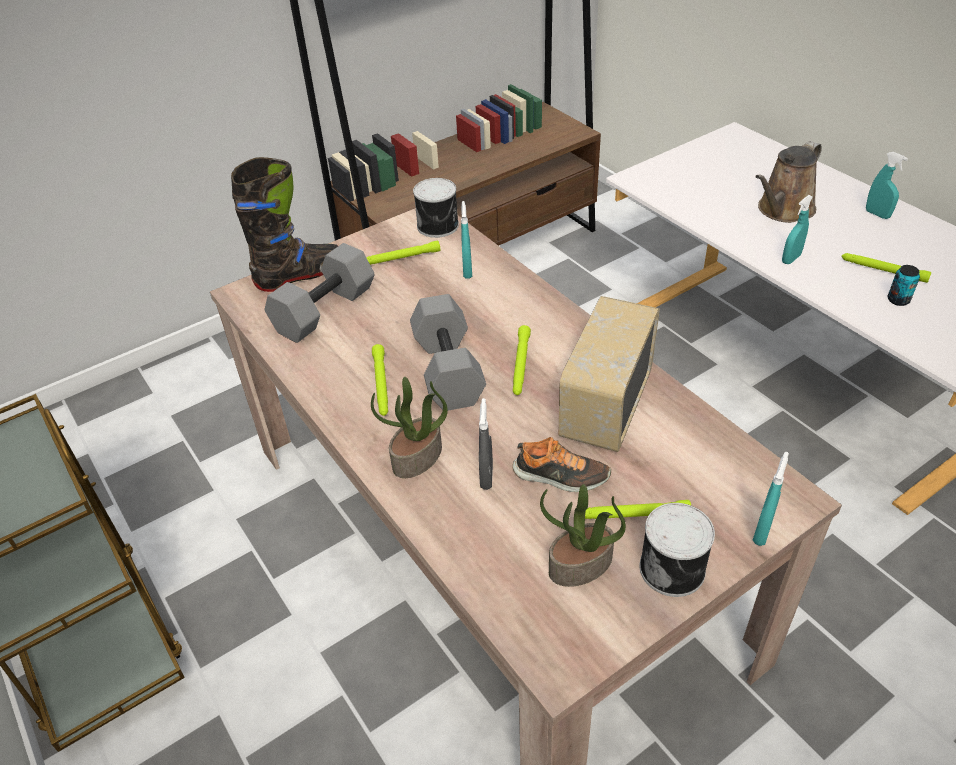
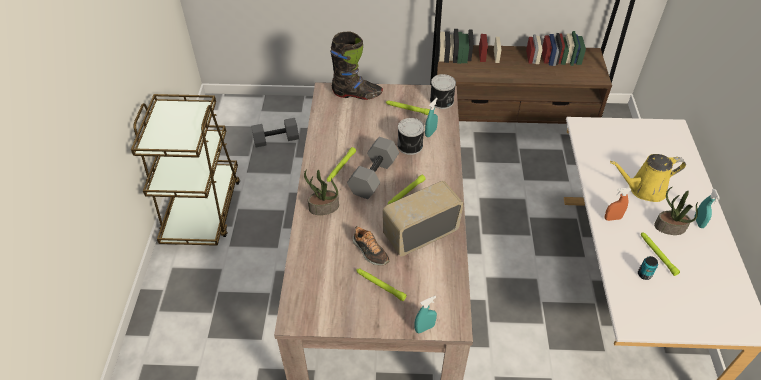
camera: 35 degrees right, 5 degrees up
(325, 311) = (351, 118): grey dumbbell -> grey dumbbell (276, 140)
(486, 477) = (341, 232): grey spray bottle -> none
(580, 566) = (339, 291): potted plant -> potted plant (669, 228)
(673, 568) = (373, 316): can -> can (410, 145)
(783, 210) = (643, 189): brown watering can -> yellow watering can
(791, 259) = (612, 218): turquoise spray bottle -> orange spray bottle

